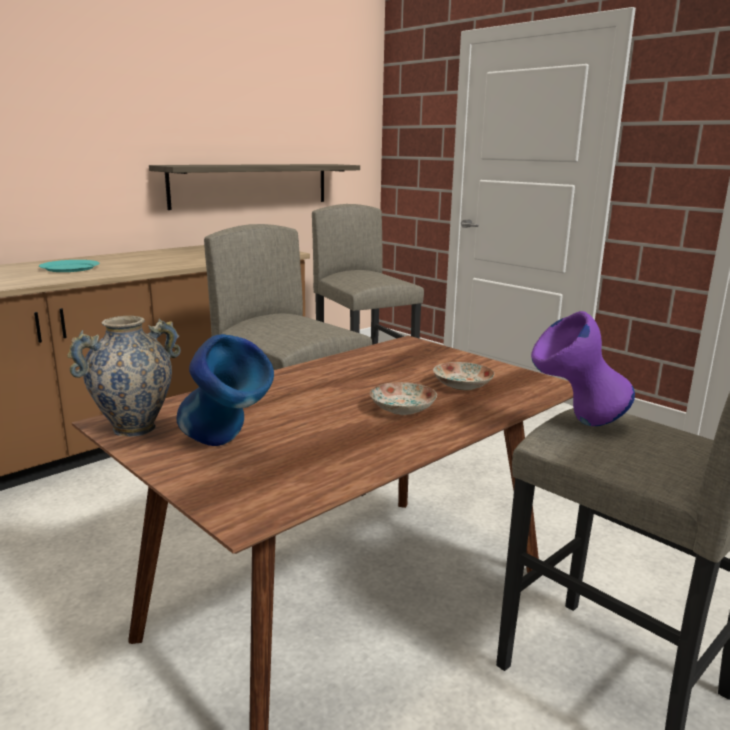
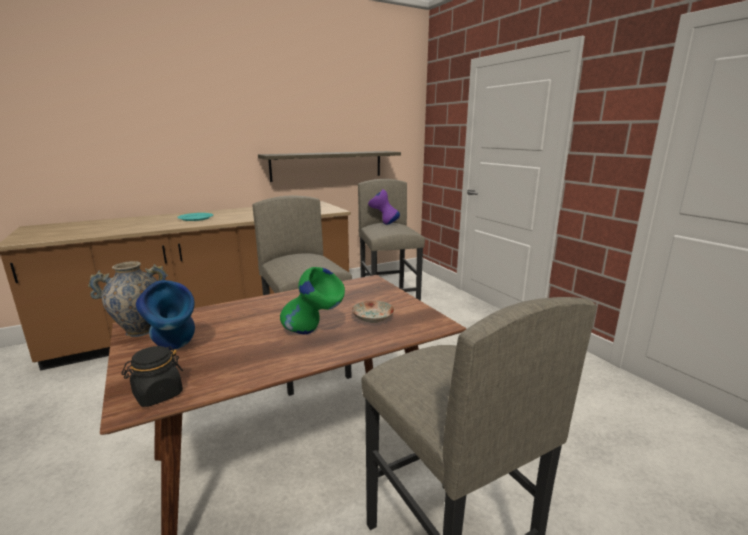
camera: 15 degrees right, 0 degrees up
(265, 498) = (158, 394): none -> black jar
(402, 409) = (313, 334): plate -> green vase
(576, 423) = (412, 362): purple vase -> purple vase (383, 224)

